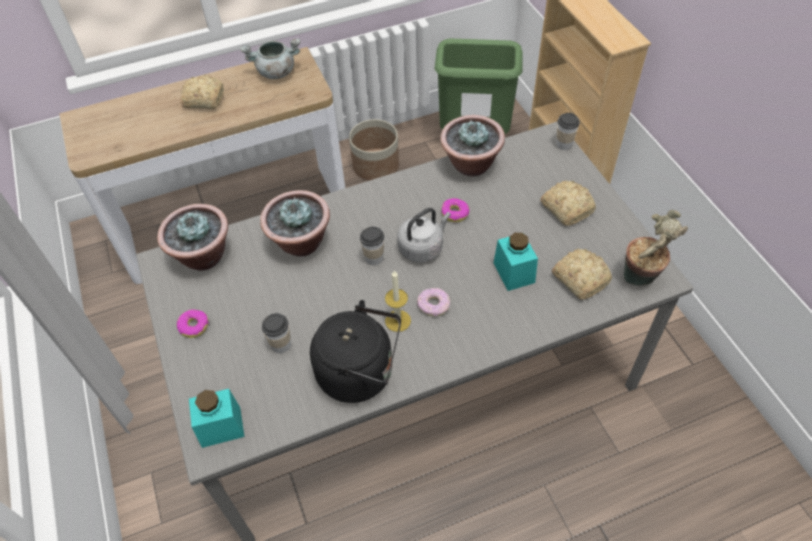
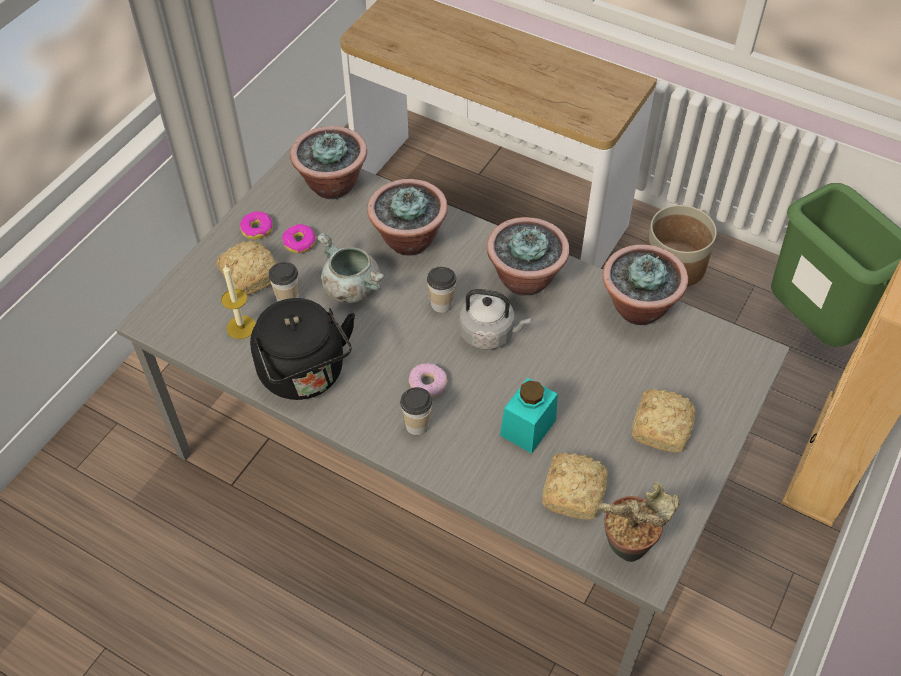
camera: 50 degrees right, 0 degrees up
(203, 99) = (505, 58): bread -> bread (250, 274)
(221, 427) = (177, 314): turquoise jar -> none
(276, 72) = (595, 81): grey cooking pot -> grey cooking pot (351, 288)
(396, 203) = (525, 279): none -> potted plant
(398, 320) = (385, 367): candle -> candle (241, 327)
(455, 213) = (558, 333): donut -> donut (299, 243)
(564, 144) = (757, 372): cup -> cup (417, 425)

